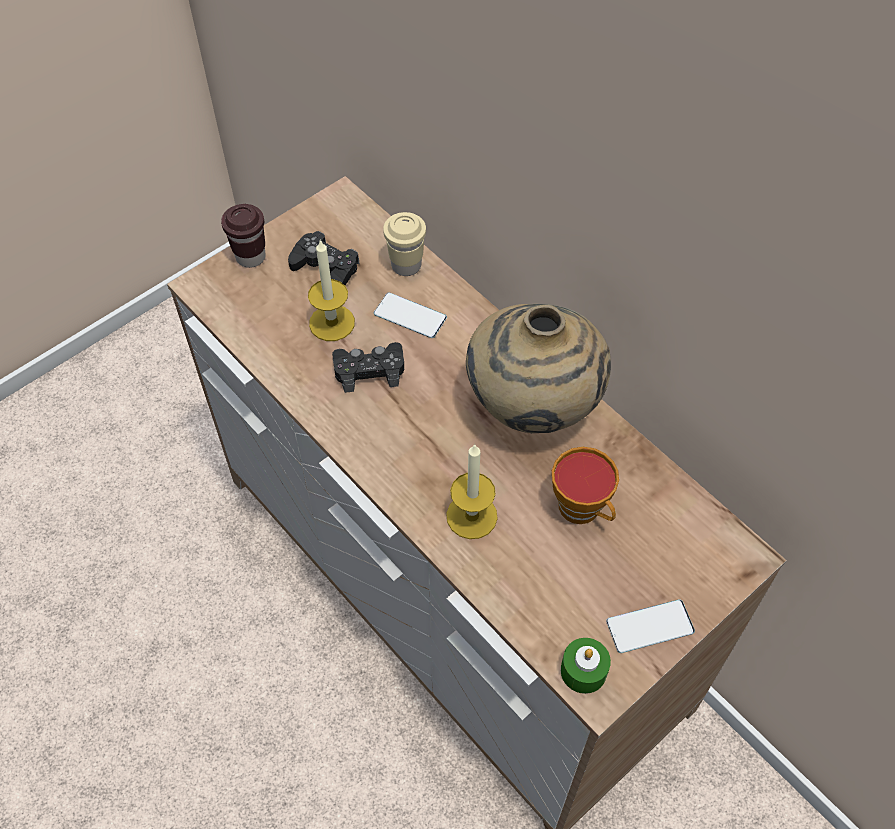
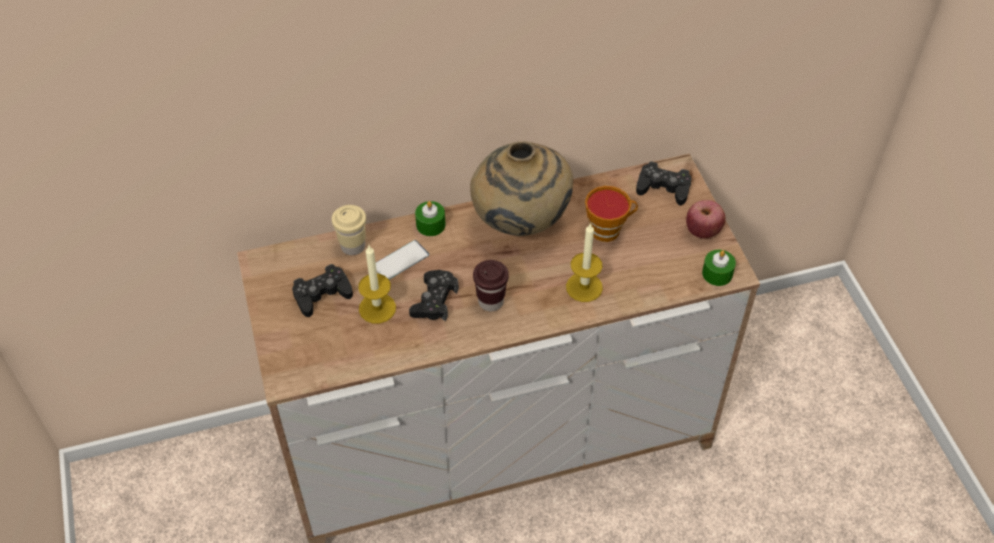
camera: 65 degrees left, 5 degrees down
(250, 257) = (278, 338): brown cup -> brown cup (490, 302)
(479, 321) = (430, 225): none -> green candle
(650, 626) = (703, 231): phone -> apple
(698, 549) = (663, 188): none -> black game controller

